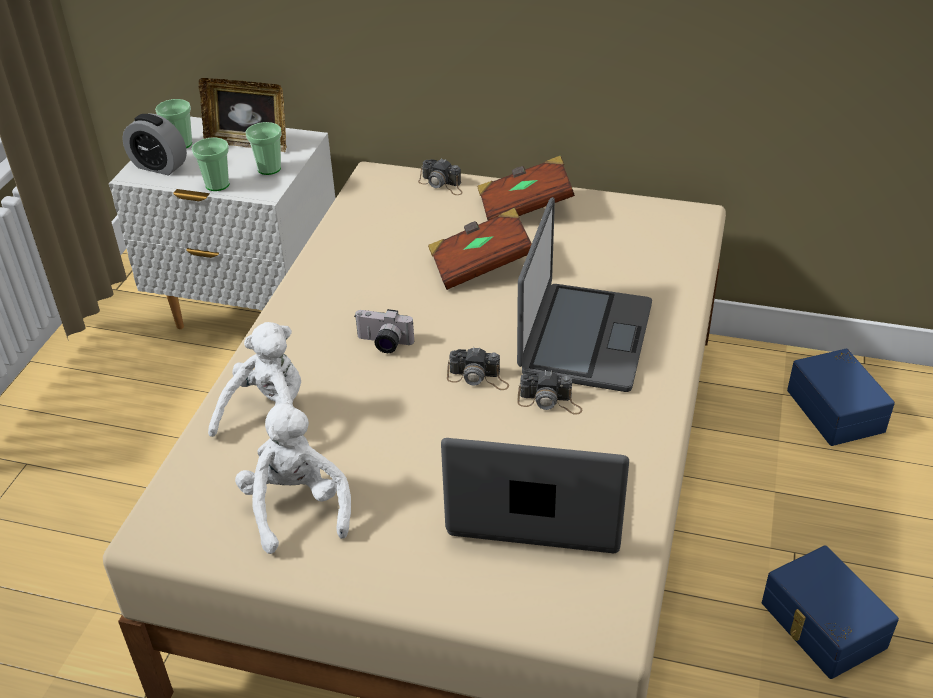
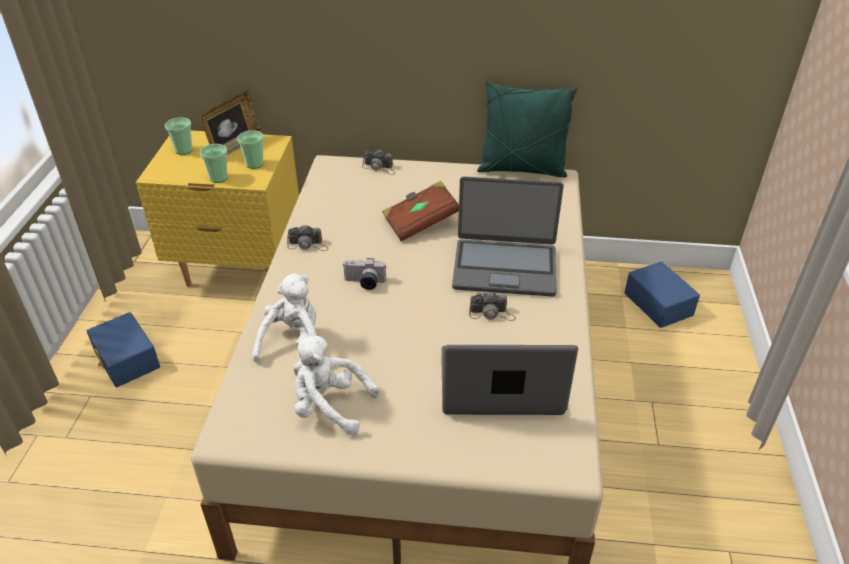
camera: 10 degrees left, 0 degrees up
(159, 166) = (171, 167): alarm clock -> none
(248, 143) = (235, 147): picture frame -> picture frame turned 60 degrees counterclockwise
(250, 311) = (239, 269): white nightstand -> yellow nightstand
(297, 508) = (330, 406): white plush toy -> white plush toy turned 45 degrees counterclockwise
(478, 378) = (438, 301): camera -> camera (308, 245)
(524, 207) = (441, 180): brown book -> none
(584, 338) = (504, 267): laptop -> laptop turned 90 degrees clockwise
(643, 200) = (522, 169): none -> green pillow
(821, 626) = (679, 450): blue storage box -> blue storage box (125, 359)

